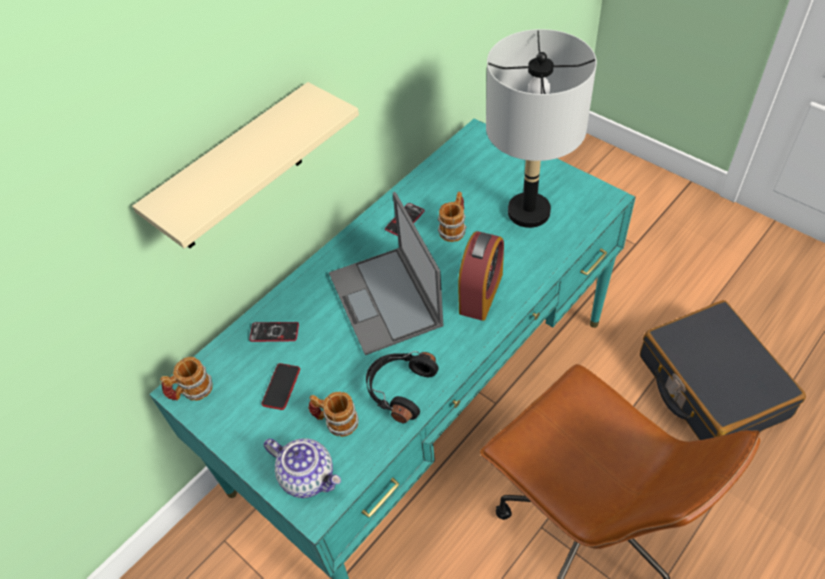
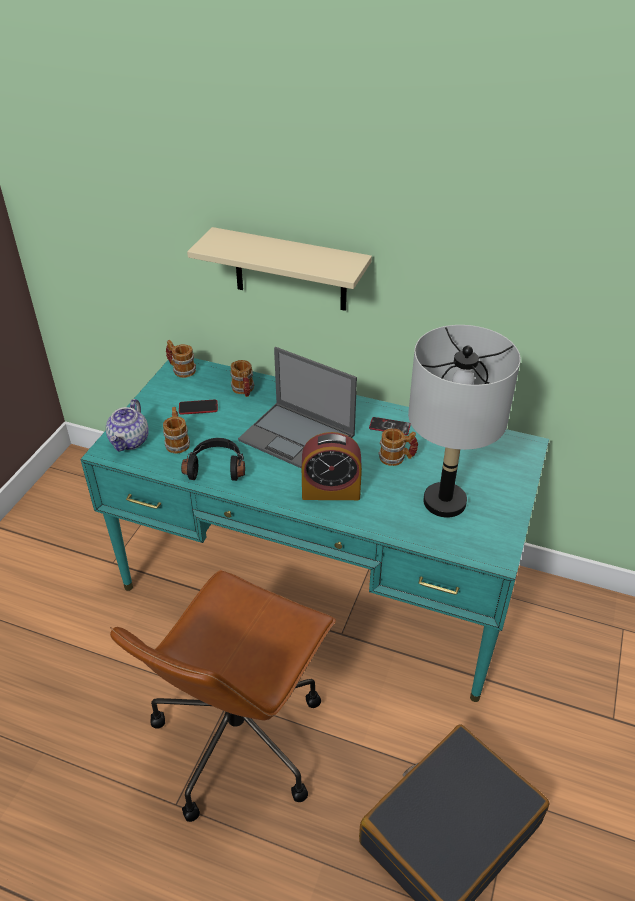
camera: 65 degrees right, 10 degrees down
(274, 332) = (244, 390): phone -> mug
(386, 300) = (298, 438): laptop -> laptop turned 105 degrees counterclockwise

